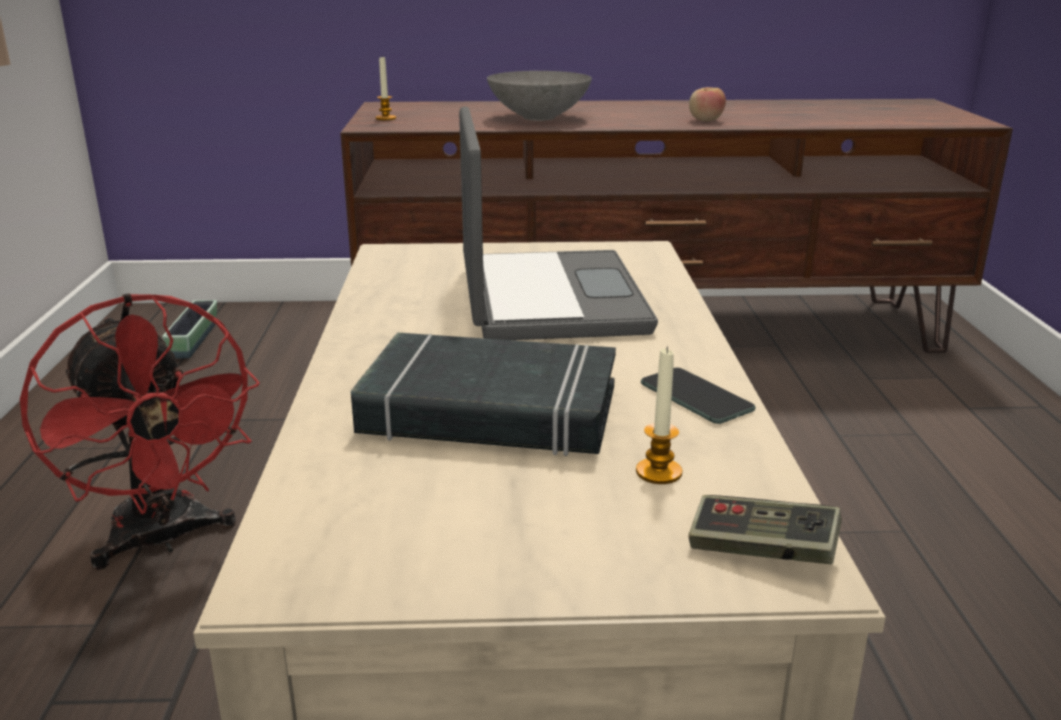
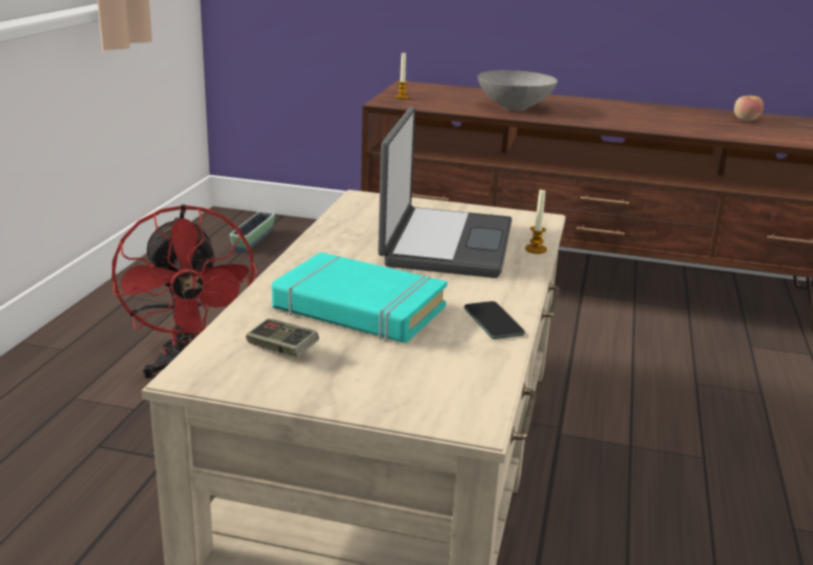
camera: 15 degrees right, 0 degrees up
(489, 411) = (358, 308): black book -> turquoise book
(658, 472) = (434, 359): candle -> candle (535, 249)
(705, 120) = (642, 123): apple -> apple (745, 120)
(761, 550) = (460, 409): game controller -> game controller (282, 349)

